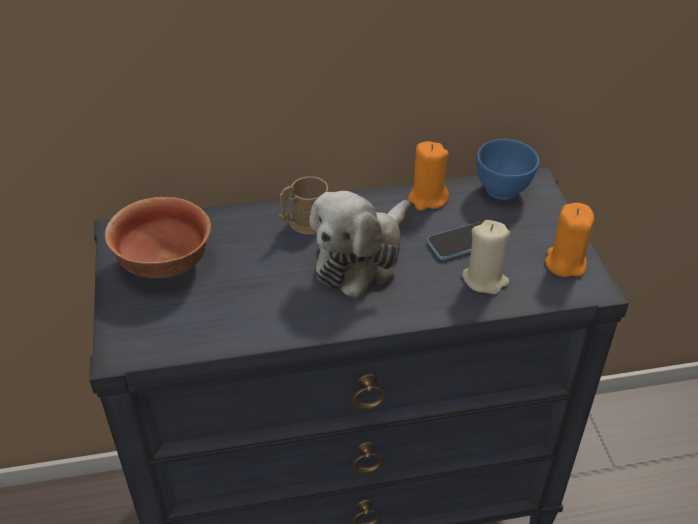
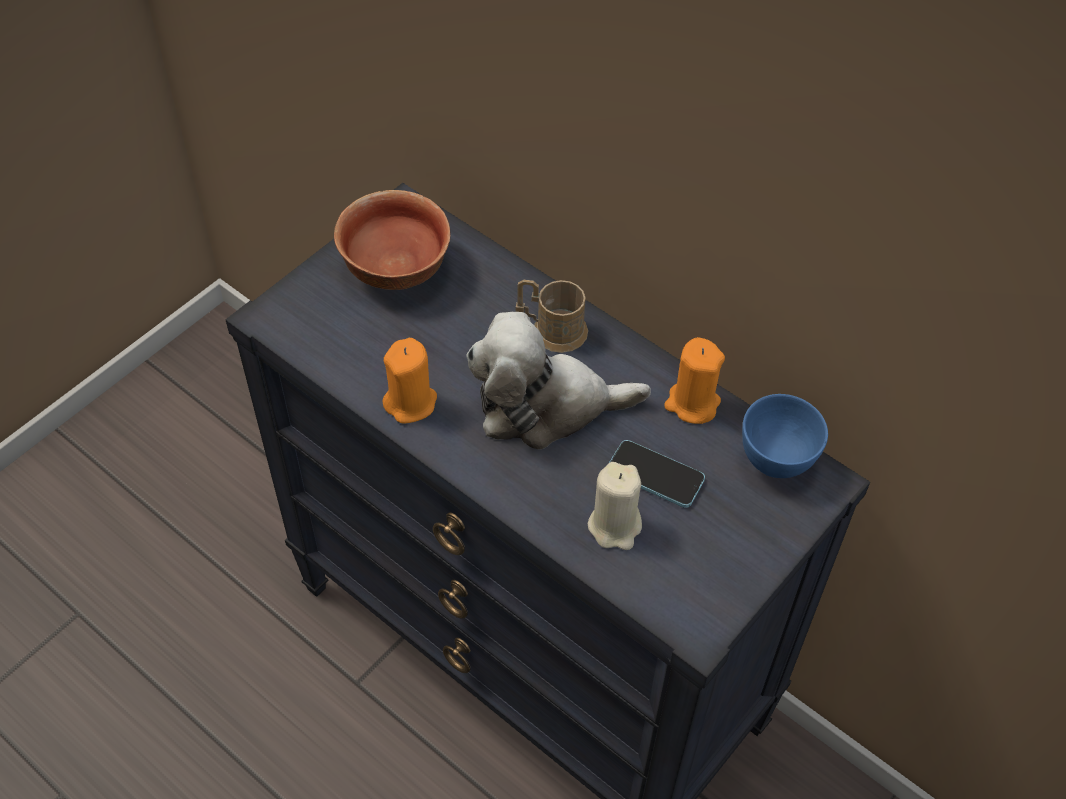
camera: 50 degrees right, 10 degrees up
(565, 263) = (712, 584): orange candle -> orange candle (411, 402)

